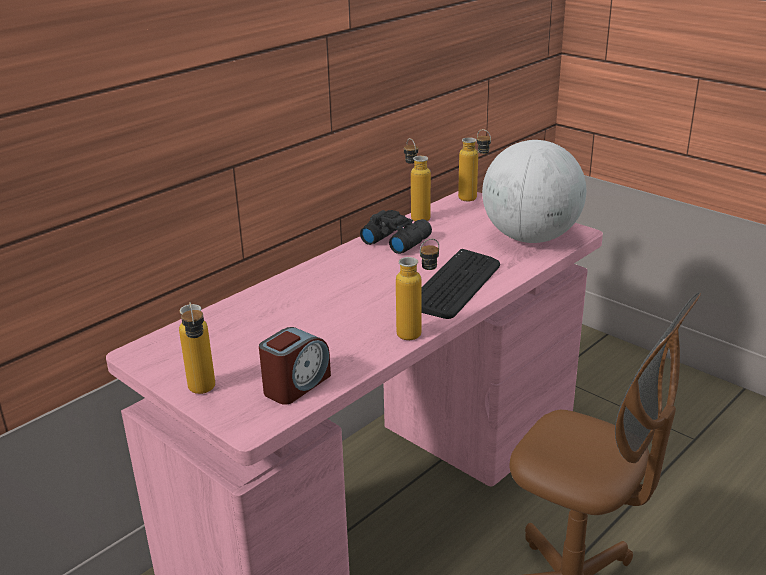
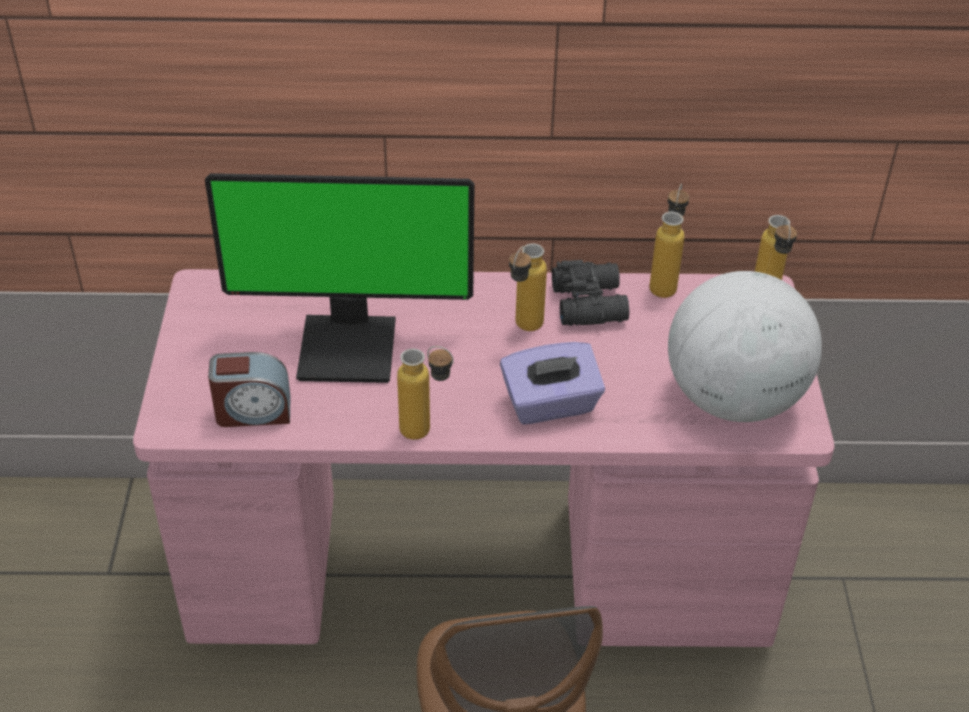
camera: 45 degrees right, 15 degrees up
(203, 393) = (183, 365): bottle -> bottle (523, 330)
(299, 324) = (349, 346): none -> monitor
(456, 285) = (550, 405): keyboard -> purple tissue box

